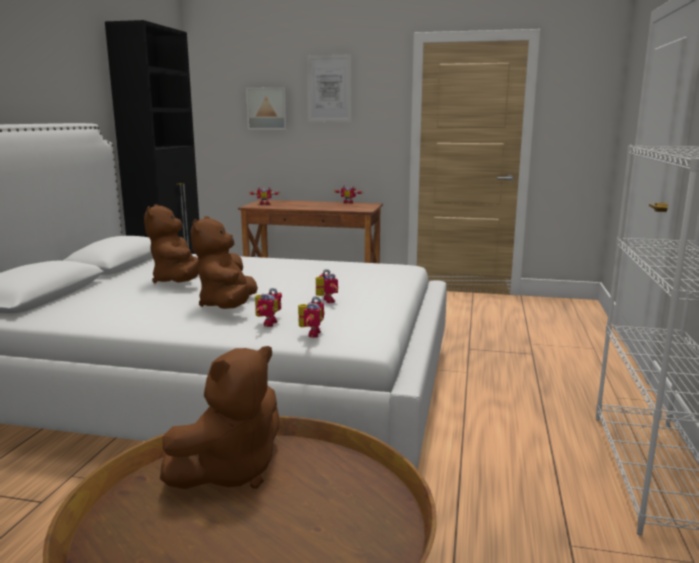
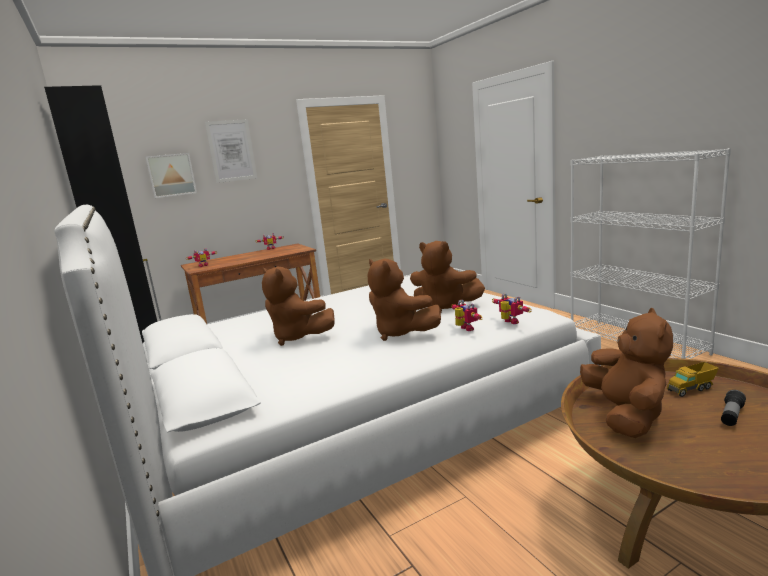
camera: 40 degrees left, 0 degrees up
(299, 537) = (731, 415): none -> flashlight
(325, 301) = (444, 307): toy robot -> brown plush toy
(350, 495) = (691, 389): none -> toy truck

